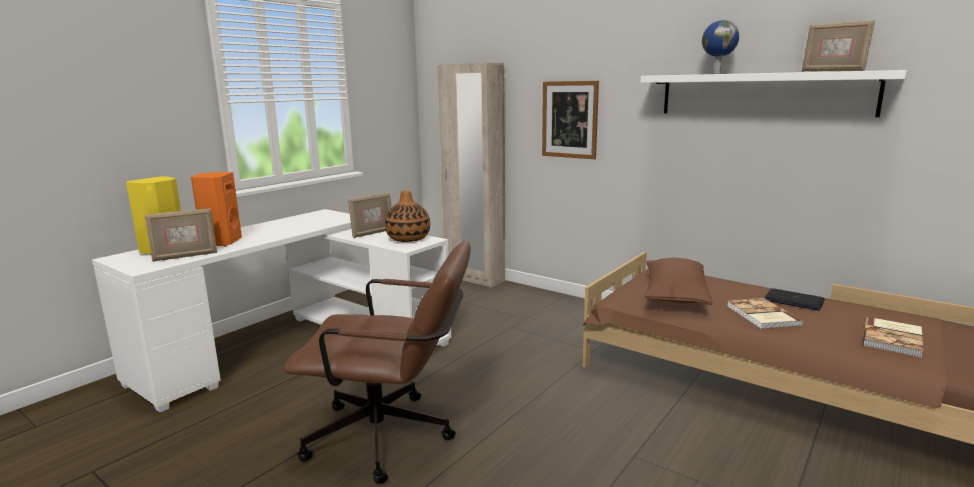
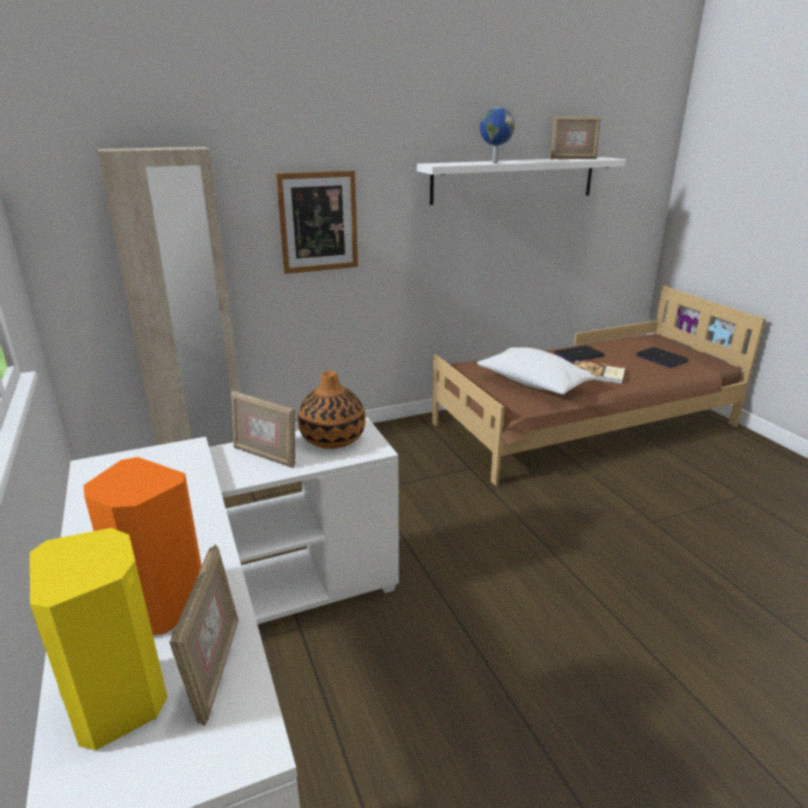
camera: 60 degrees left, 10 degrees up
(372, 233) = (265, 456): picture frame -> picture frame turned 135 degrees clockwise
(392, 437) = (556, 656): brown office chair -> none
(674, 296) = (533, 384): brown pillow -> white pillow
(894, 339) = (661, 358): book -> laptop

